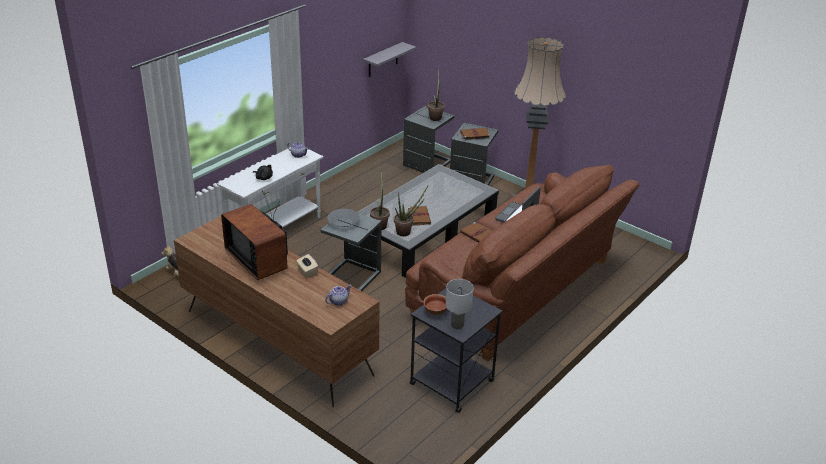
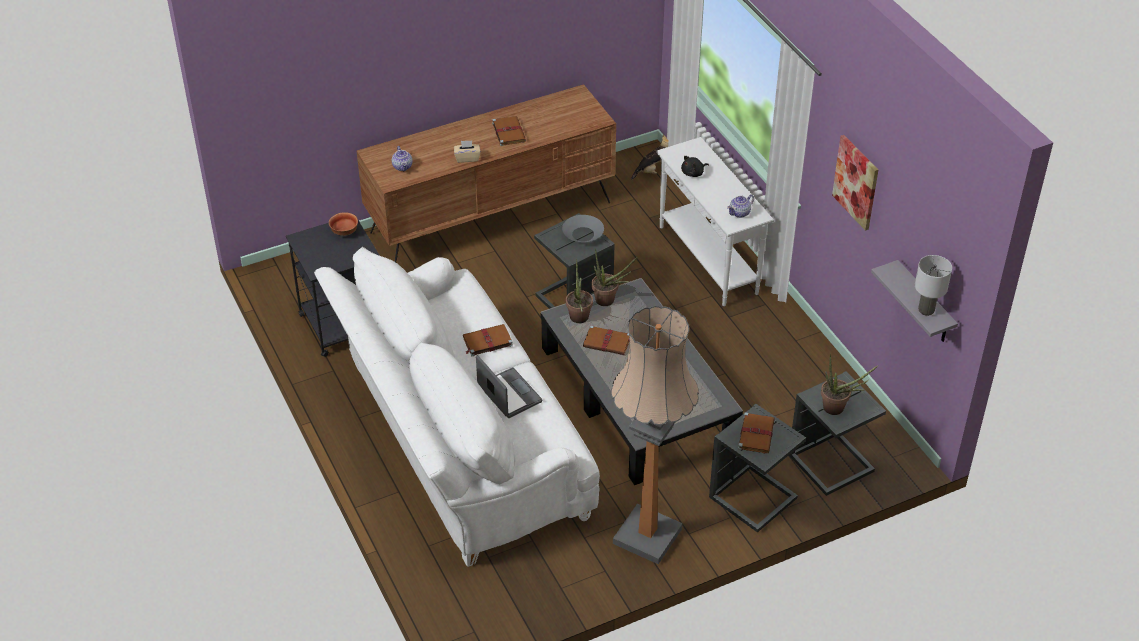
camera: 115 degrees right, 10 degrees up
(260, 260) = (508, 132): television -> brown book
(327, 52) = (856, 182): none -> picture
(457, 326) = (311, 239): white table lamp -> white table lamp (925, 310)
(519, 291) = (457, 442): brown sofa -> white sofa

